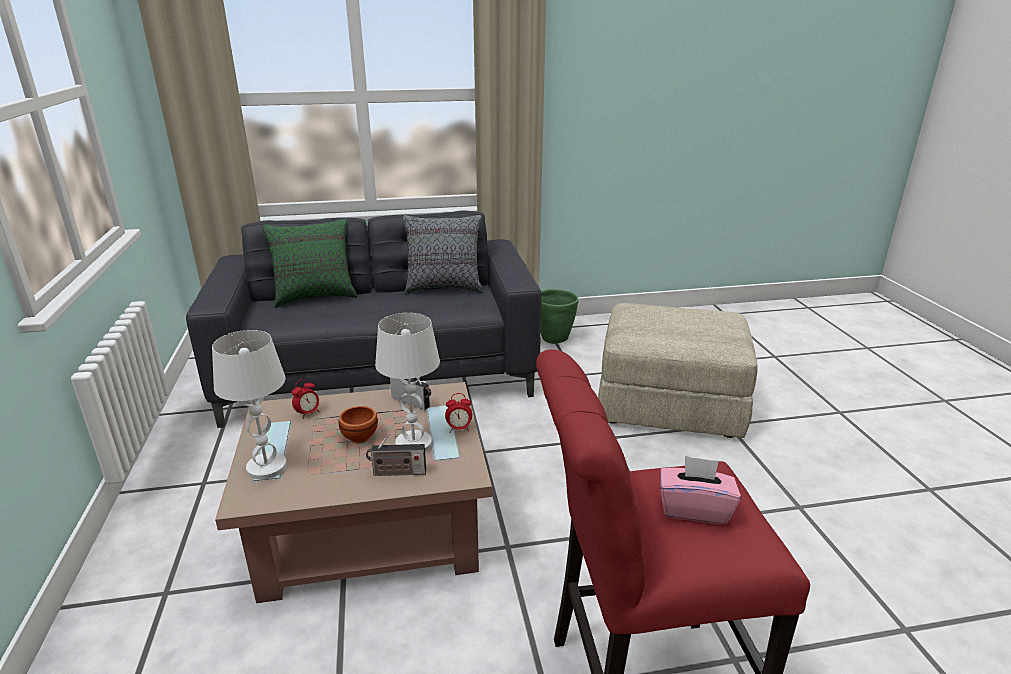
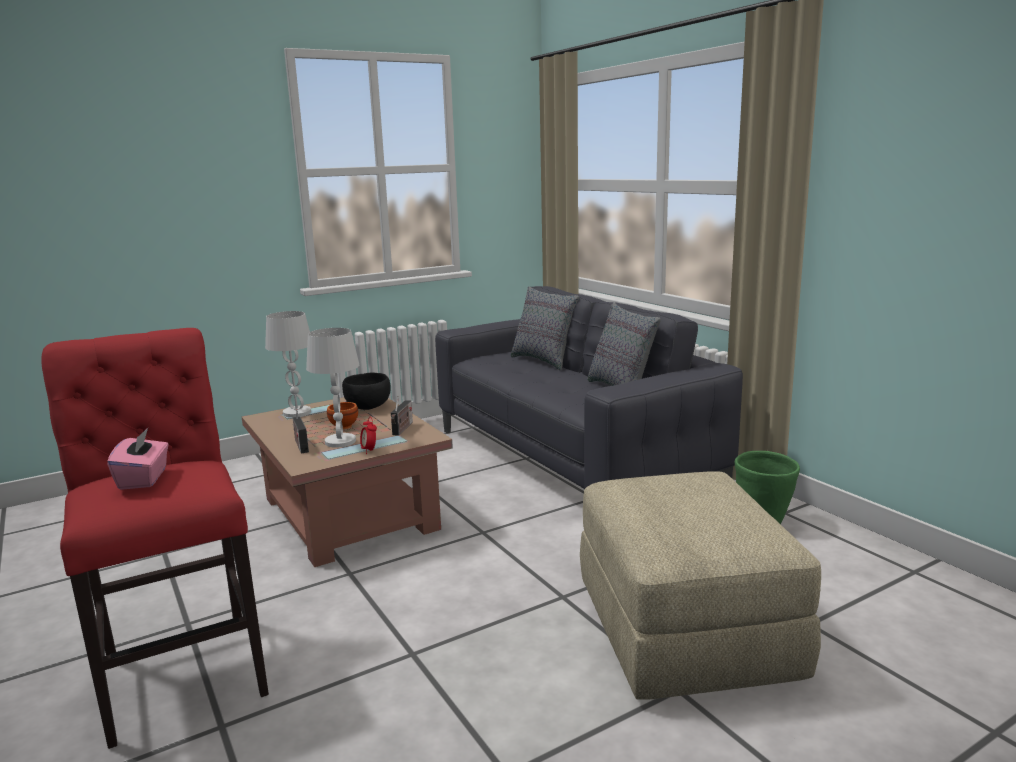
camera: 70 degrees right, 10 degrees down
(308, 413) = (368, 406): alarm clock -> black bowl
(315, 298) = (543, 361): green pillow -> grey pillow

